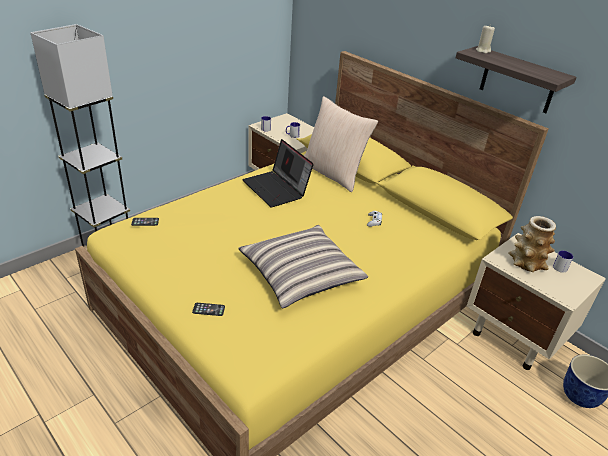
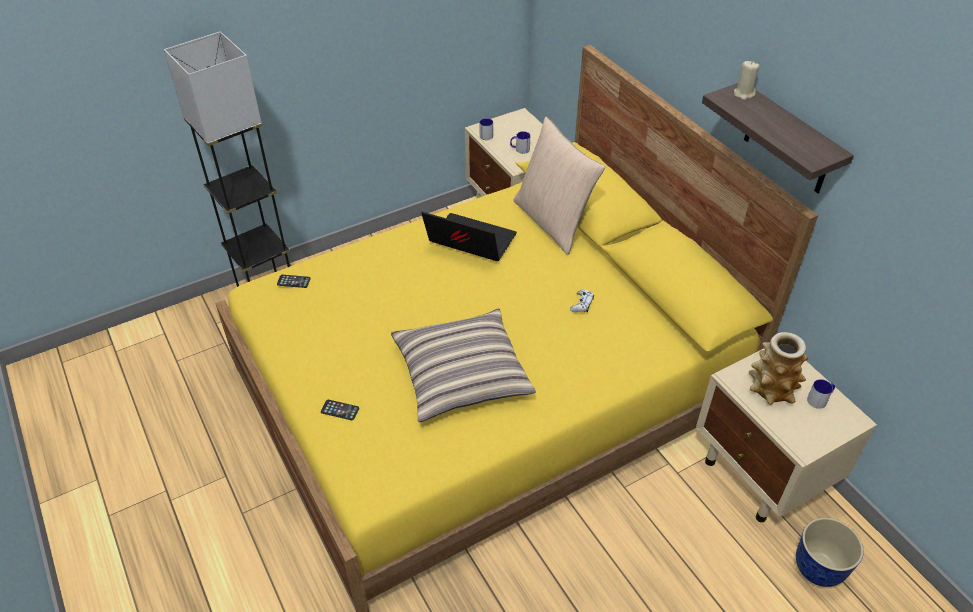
camera: 15 degrees right, 10 degrees up
(277, 189) = (469, 242): laptop -> laptop turned 135 degrees clockwise

